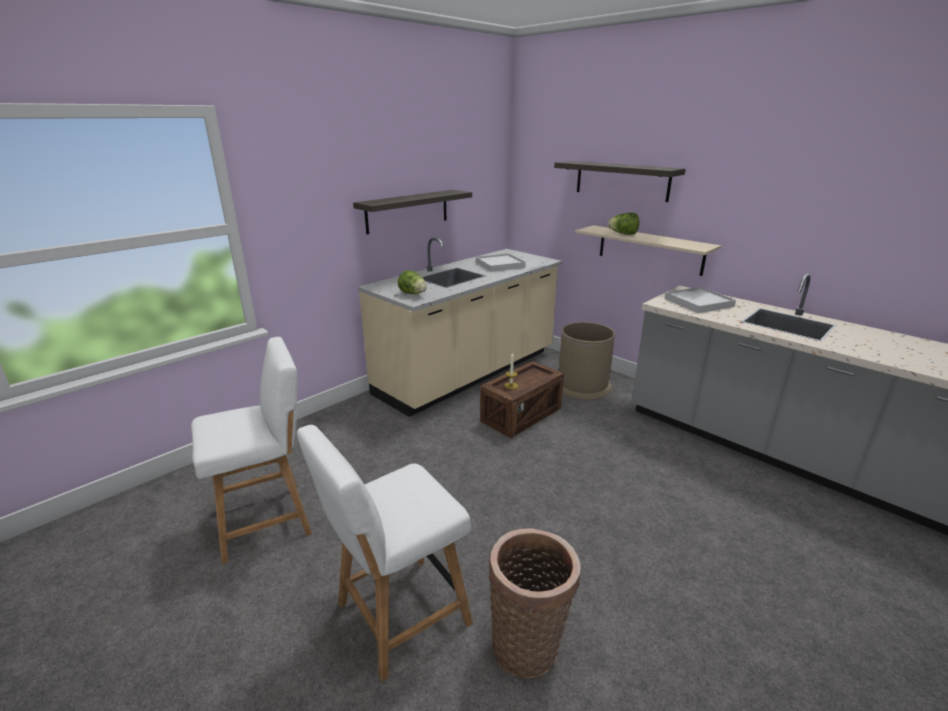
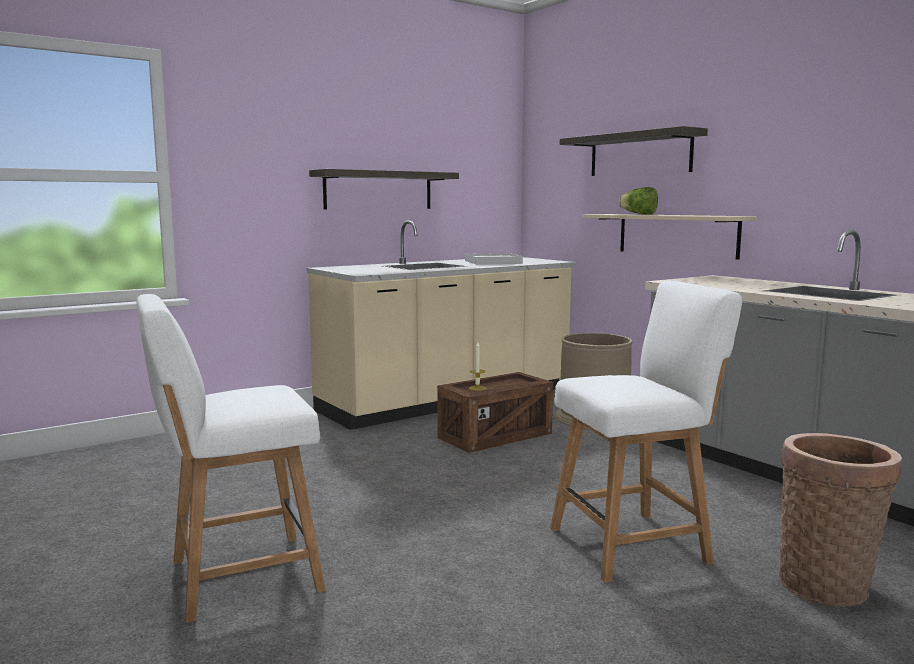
camera: 10 degrees right, 15 degrees down
(269, 519) = (135, 494): white chair -> white chair (635, 544)
(413, 294) = (365, 271): lettuce -> none
(528, 644) = (385, 614): basket -> basket (827, 584)
(698, 302) = (722, 282): white tray -> none

